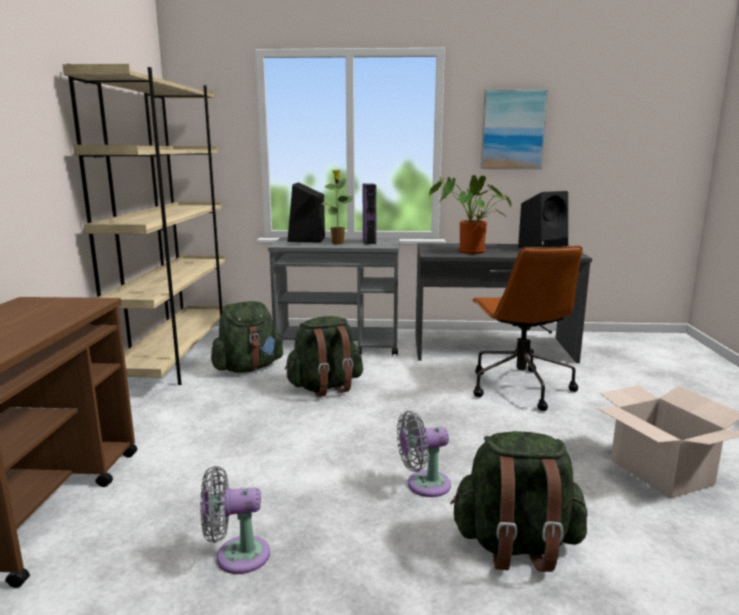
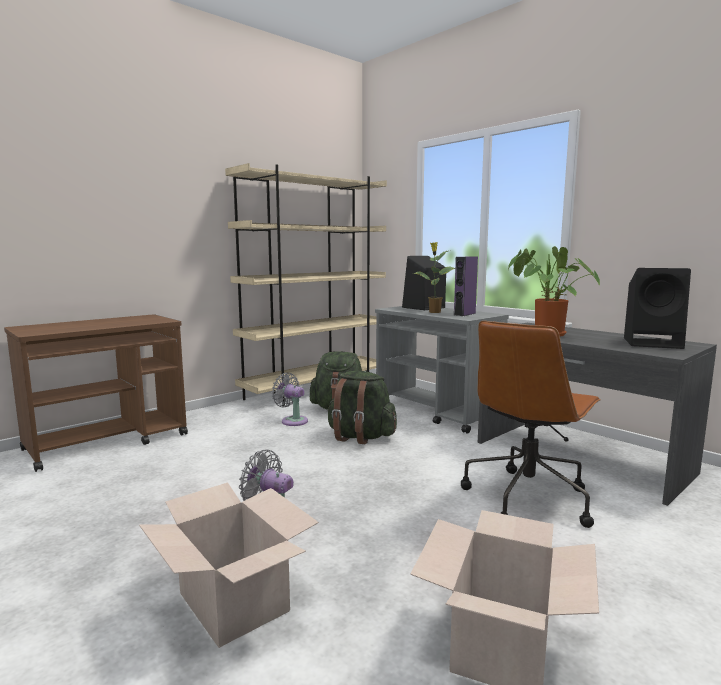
camera: 45 degrees right, 5 degrees down
(236, 556) = (110, 506): grey fan -> grey fan (292, 420)
(513, 130) = (659, 194): picture -> none
(516, 545) = (232, 602): green backpack -> cardboard box

